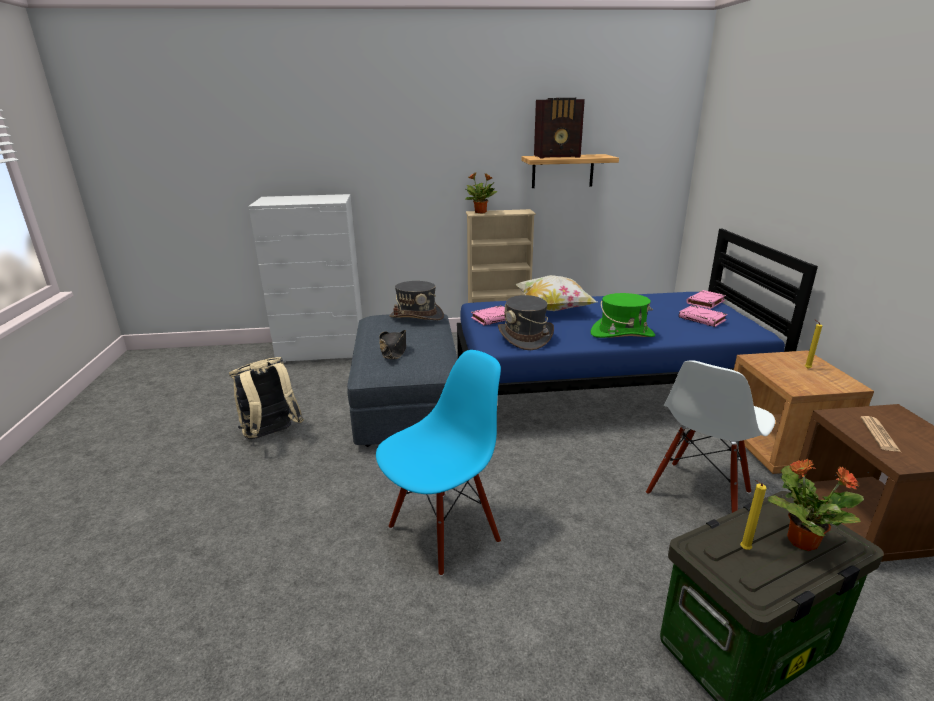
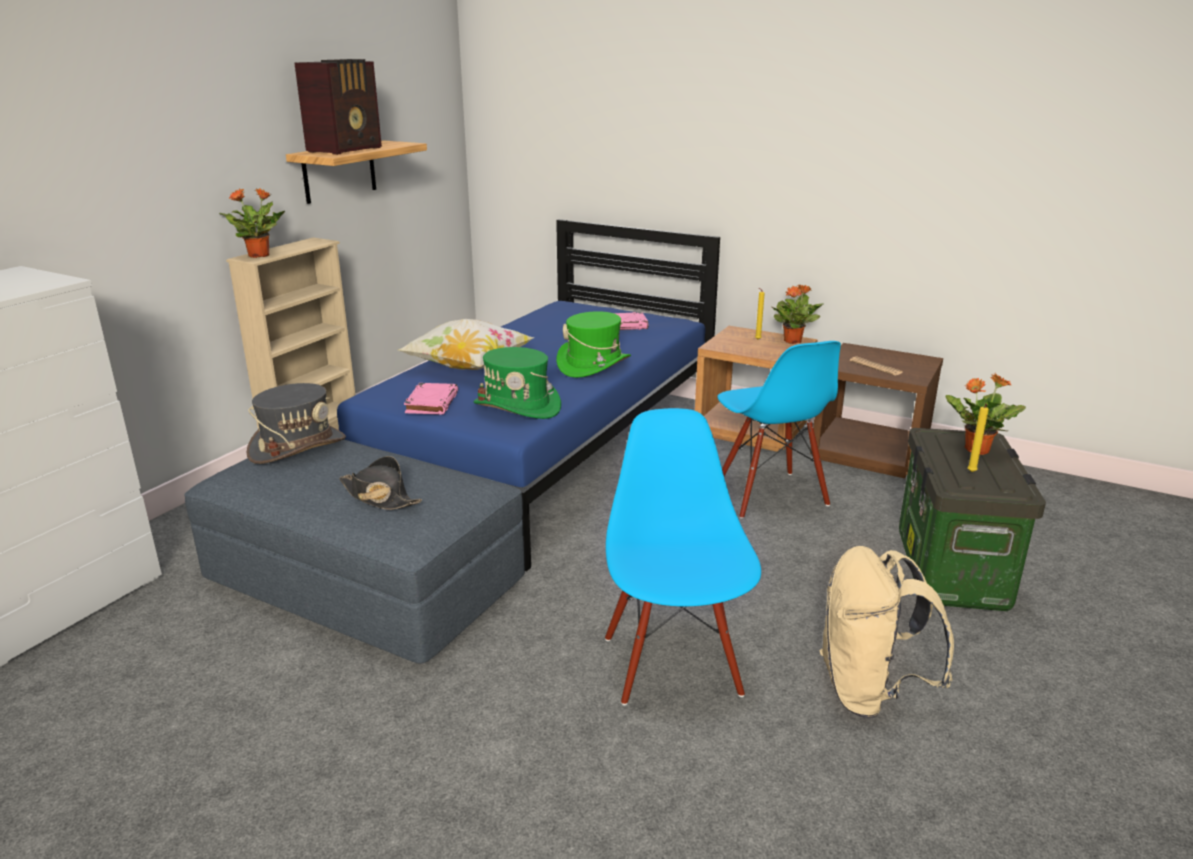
camera: 55 degrees left, 0 degrees up
(271, 435) = (247, 752): beige backpack -> beige backpack (869, 692)
(525, 337) = (517, 407): grey hat -> green hat
(699, 494) = (769, 495): white chair -> blue chair
(705, 302) = (588, 309): pink book -> none
(841, 382) = (793, 341): none -> potted plant

